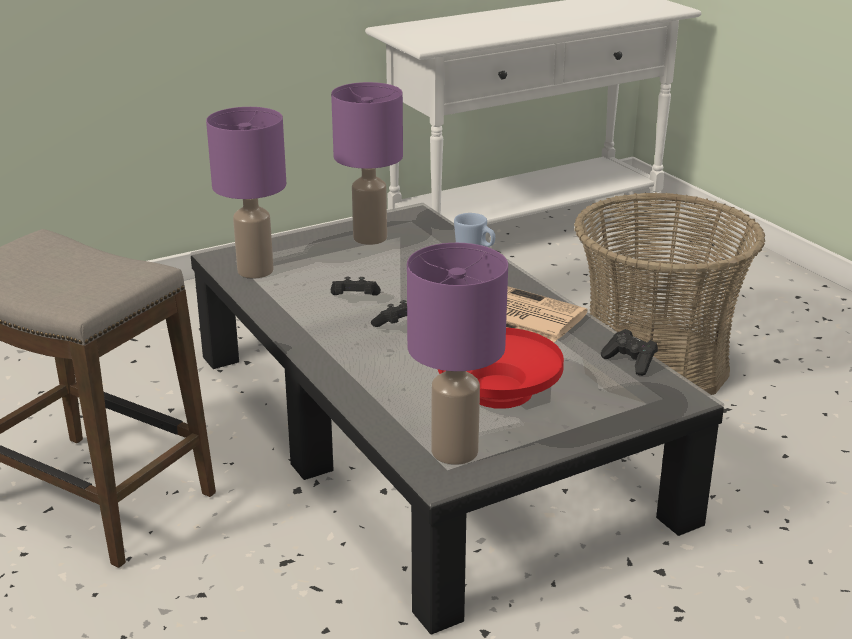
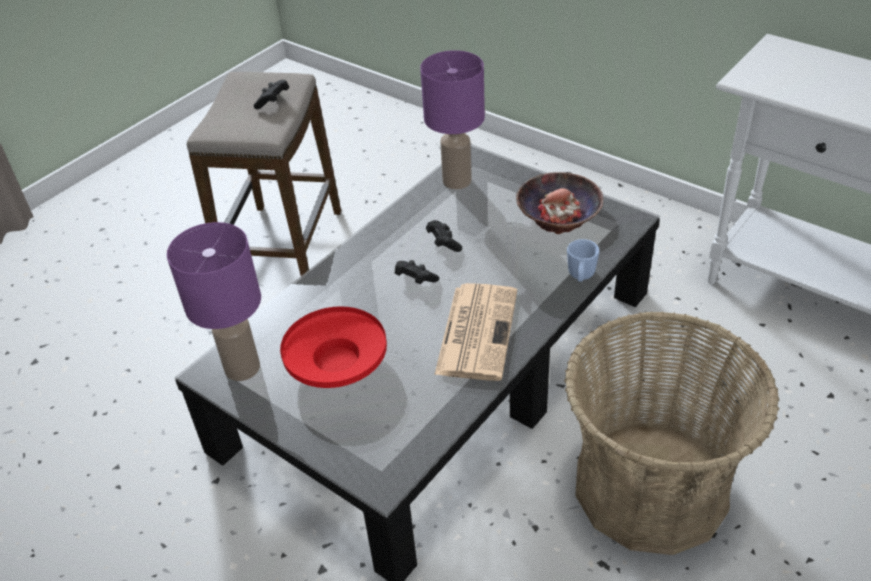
camera: 70 degrees right, 15 degrees up
(371, 238) = (558, 213): purple table lamp -> bowl
(630, 362) = (427, 433): black game controller -> black game controller (273, 102)

